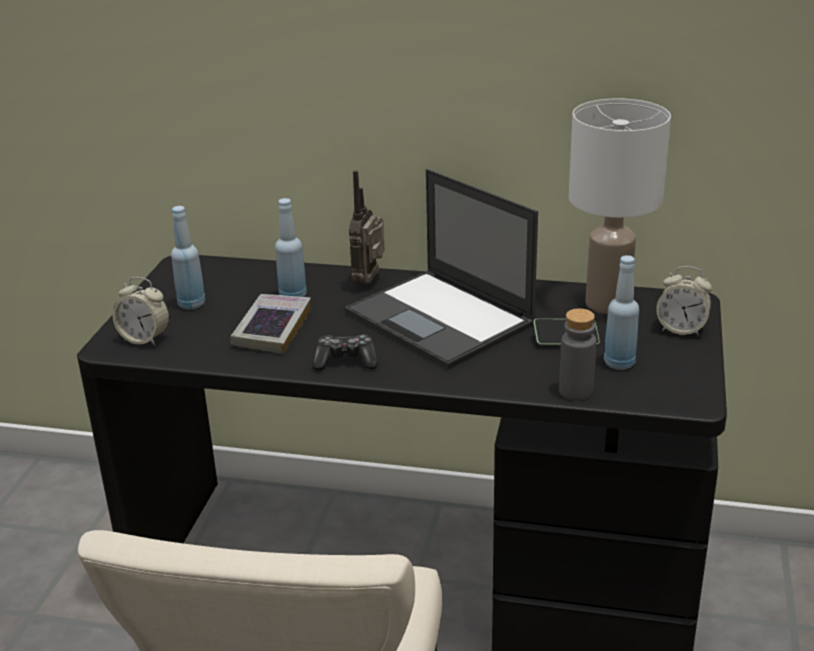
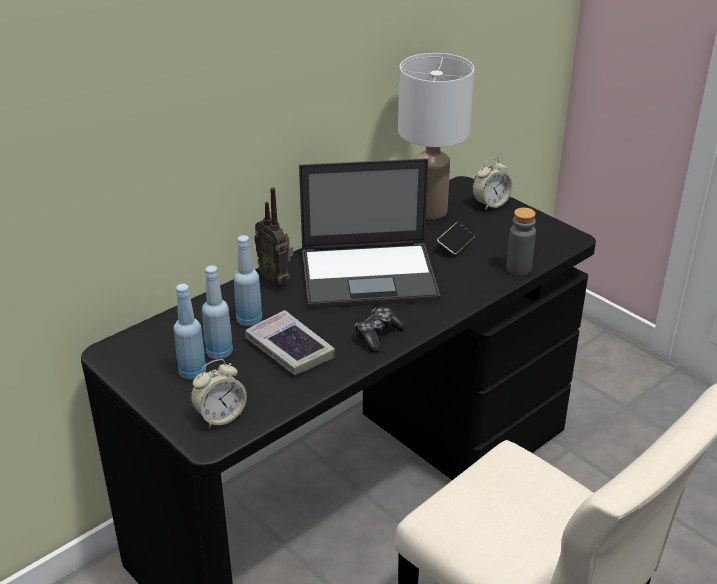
camera: 55 degrees left, 5 degrees up
(619, 363) = (504, 240): blue bottle -> blue bottle (219, 353)

